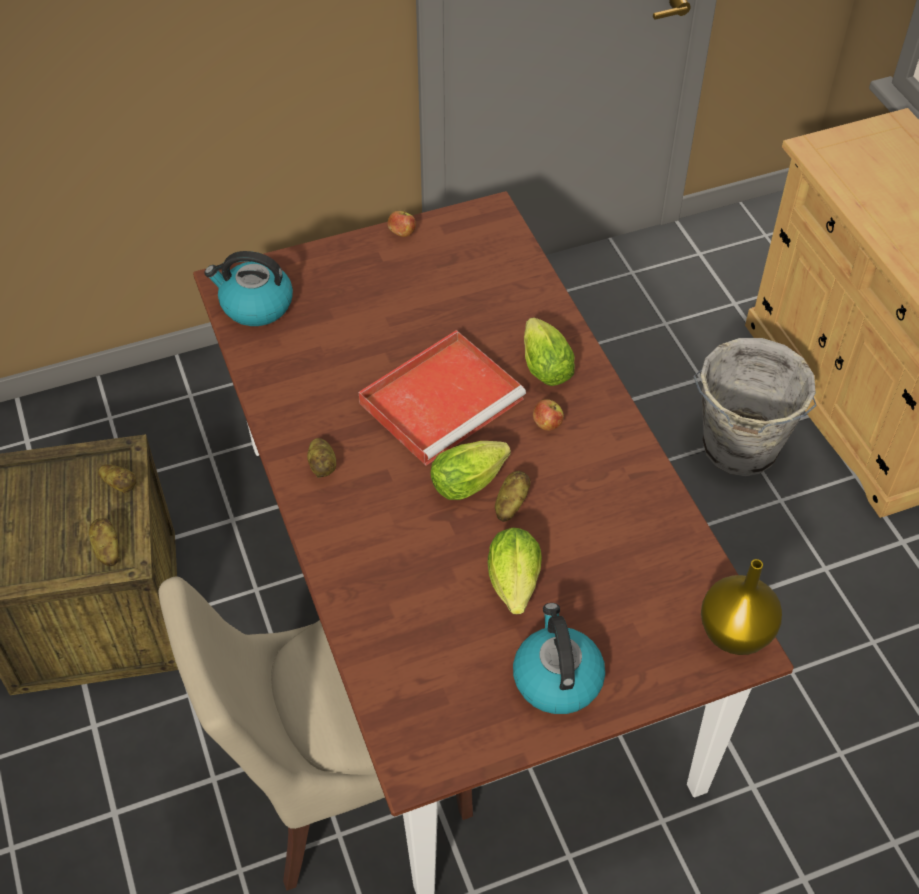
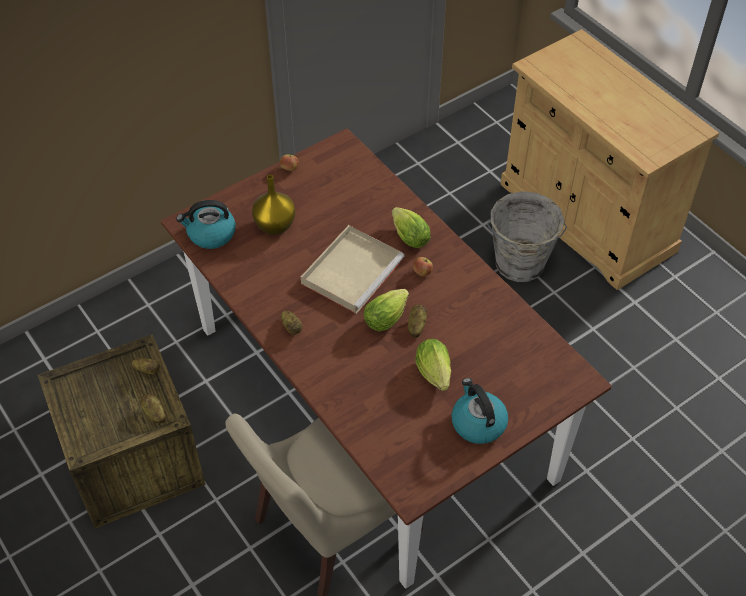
camera: 15 degrees left, 0 degrees up
(443, 399) = (353, 270): red tray -> beige tray
(733, 634) = (571, 374): yellow vase -> yellow vase (274, 226)

